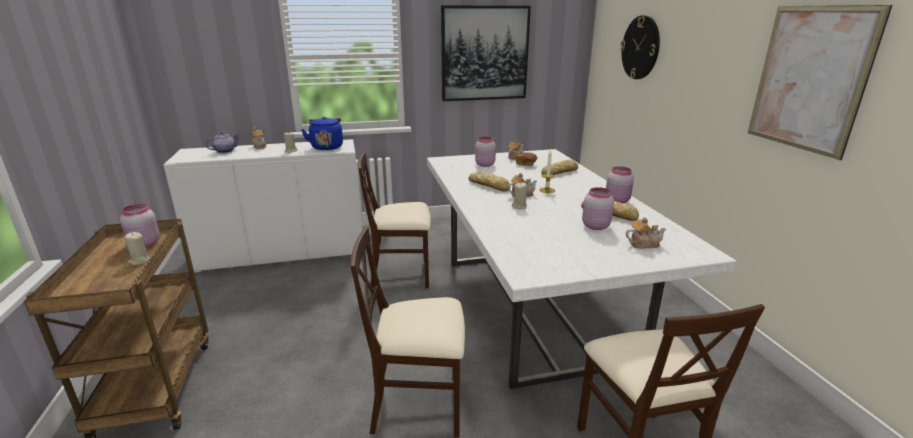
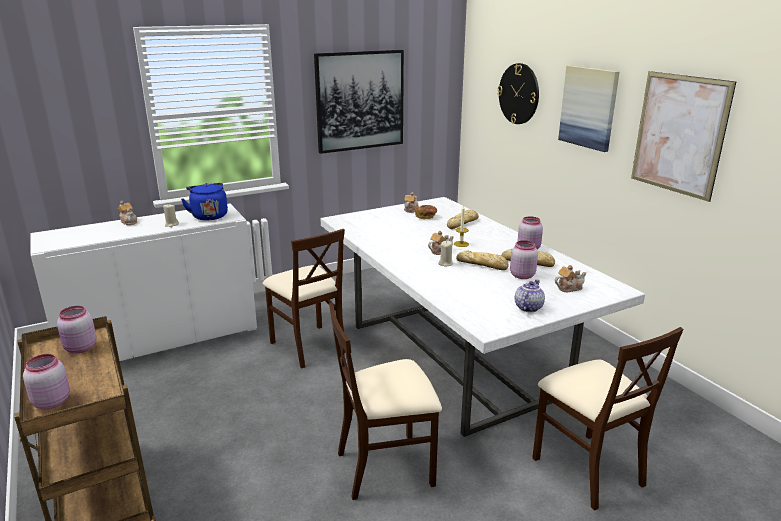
camera: 15 degrees left, 0 degrees up
(140, 261) = (93, 366): beige candle -> none
(225, 151) = (92, 231): teapot -> teapot (527, 307)
(401, 275) = (308, 346): beige chair -> beige chair turned 105 degrees counterclockwise
(484, 164) = (385, 221): pink jar -> pink jar (51, 401)
(489, 186) = (404, 244): bread -> bread (482, 265)
(708, 55) = (588, 107): none -> picture

